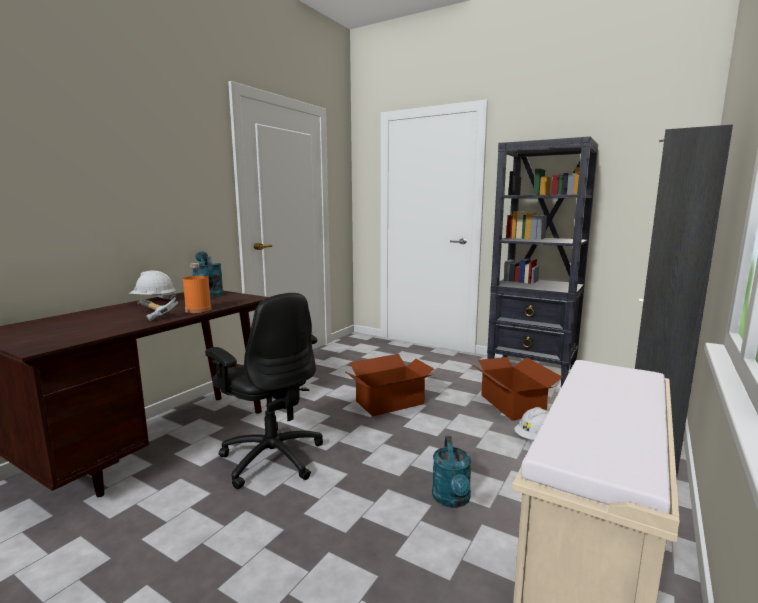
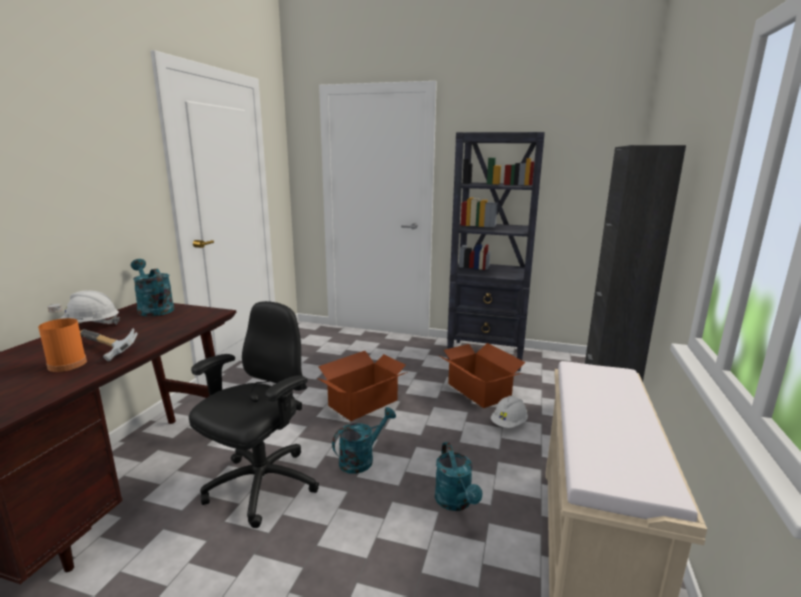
camera: 15 degrees left, 5 degrees up
(198, 310) = (159, 337): orange bottle -> orange bottle (67, 364)
(272, 458) = (260, 486): black office chair -> black office chair turned 90 degrees counterclockwise
(371, 449) = (361, 459): none -> turquoise watering can

